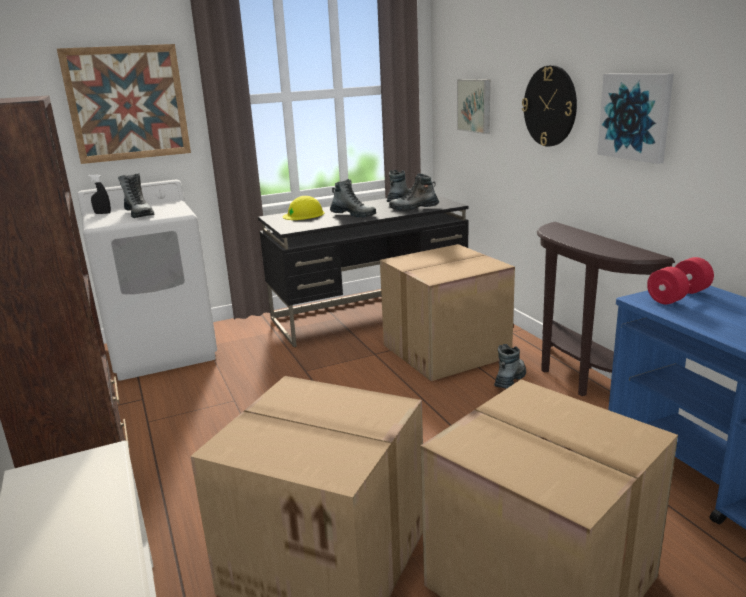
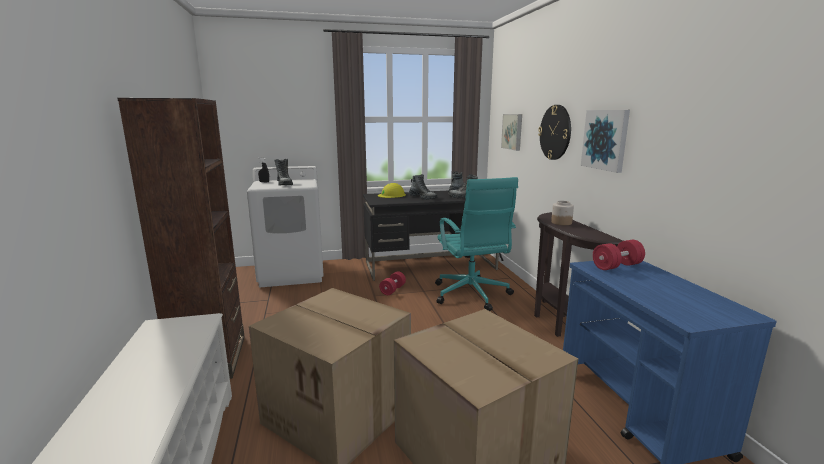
camera: 10 degrees right, 5 degrees down
(127, 103) = (289, 117): picture -> none
(329, 358) = (392, 290): none -> red dumbbell
(445, 351) = (471, 295): cardboard box -> turquoise office chair
(510, 380) = (509, 319): boot -> none
(575, 238) = (561, 223): none -> jar

